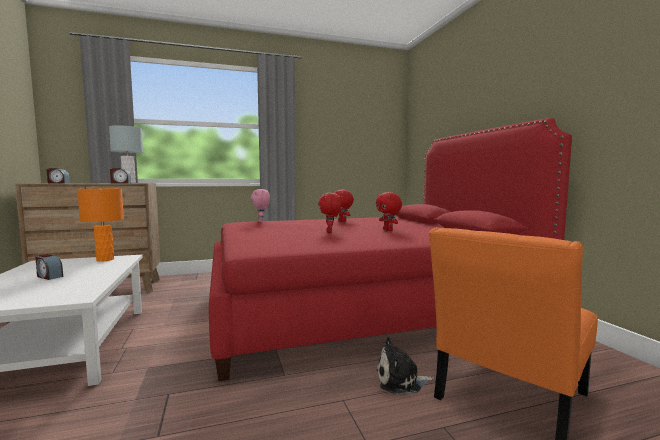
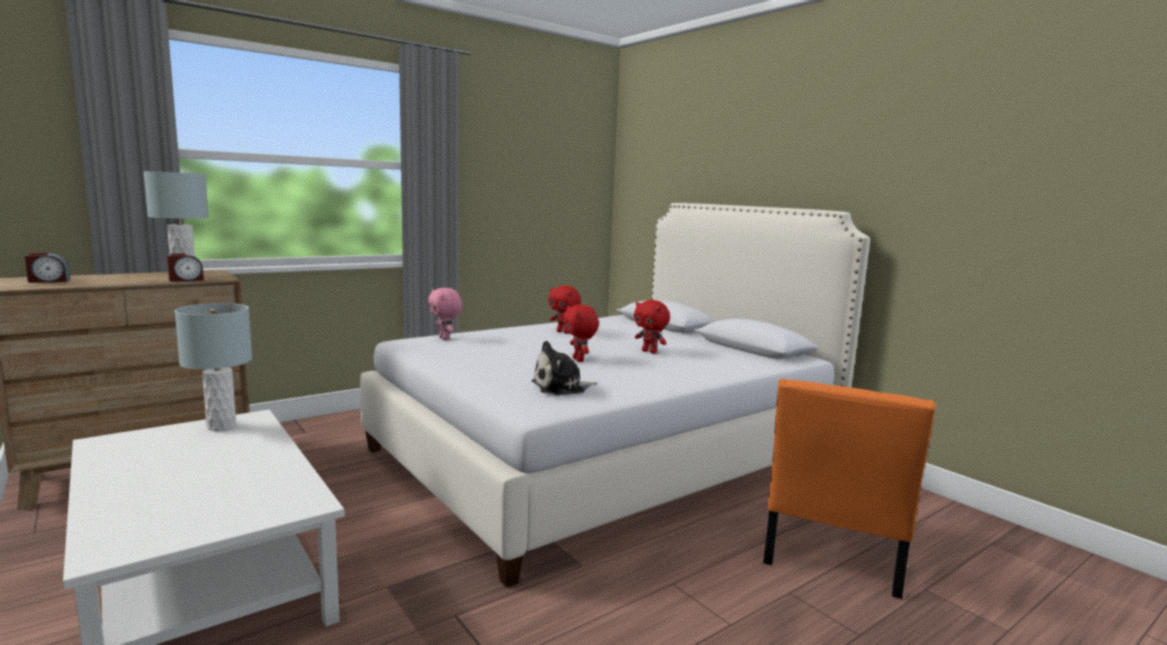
camera: 20 degrees left, 5 degrees up
(49, 276) = (183, 471): alarm clock -> none
(105, 259) = (221, 426): orange table lamp -> grey table lamp
(362, 306) = (605, 455): red bed -> white bed
(401, 381) = (718, 550): plush toy -> plush toy (561, 387)

